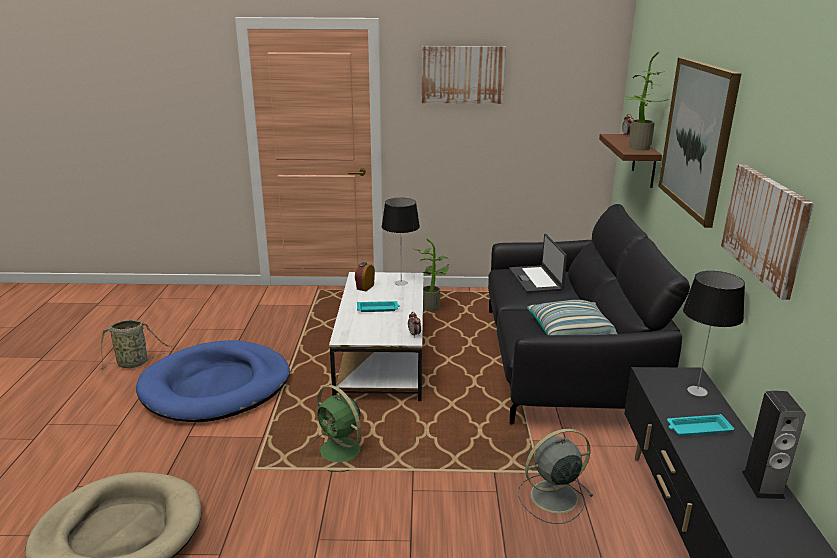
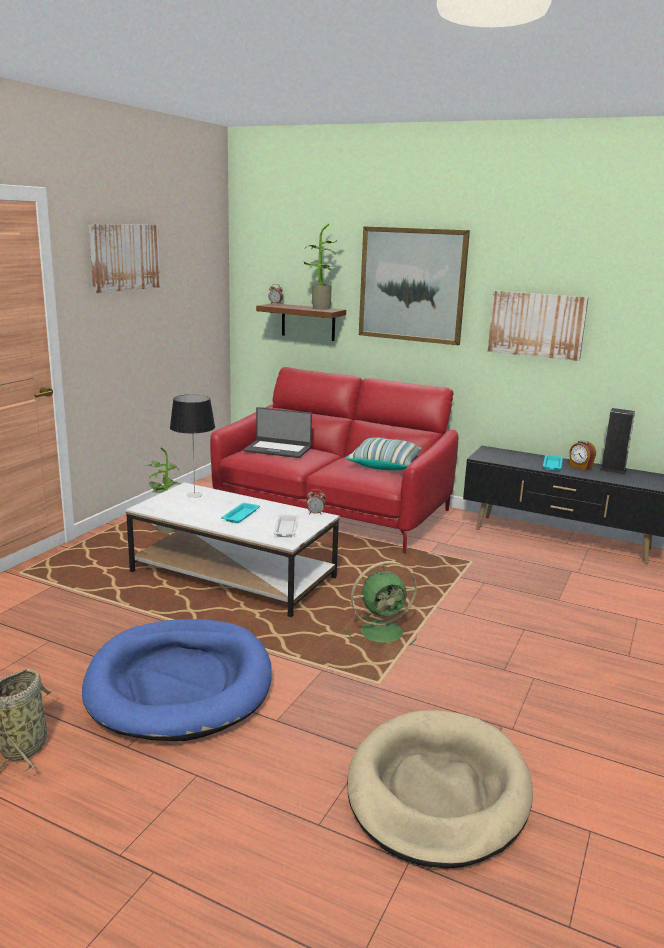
camera: 65 degrees left, 5 degrees down
(365, 287) = (180, 510): alarm clock -> alarm clock (580, 467)
(367, 331) = (286, 529): none -> white tray
(552, 497) = (501, 566): grey fan -> none
(564, 362) = (333, 510): black sofa -> red sofa
(697, 391) = (510, 454): table lamp -> none

